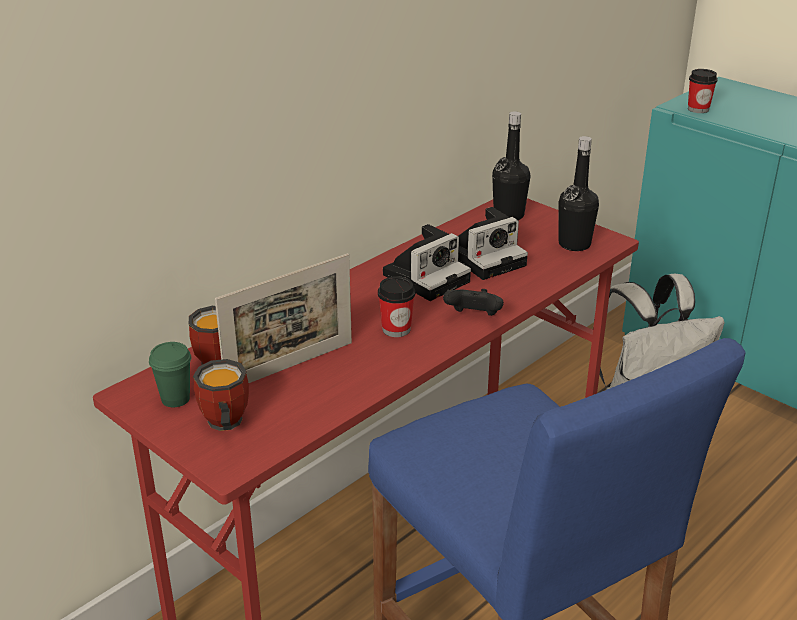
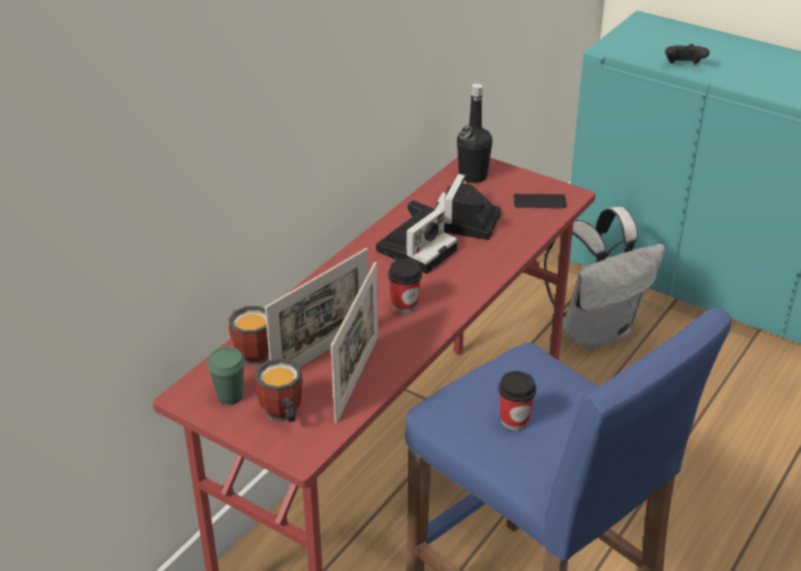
camera: 10 degrees left, 5 degrees up
(319, 396) = (357, 378): none -> picture frame
(473, 317) = (470, 286): black game controller -> black game controller (683, 66)
(486, 257) = (464, 223): camera -> camera turned 150 degrees clockwise
(574, 244) = (539, 202): black bottle -> phone
(698, 109) = (625, 51): cup -> cup (514, 420)

